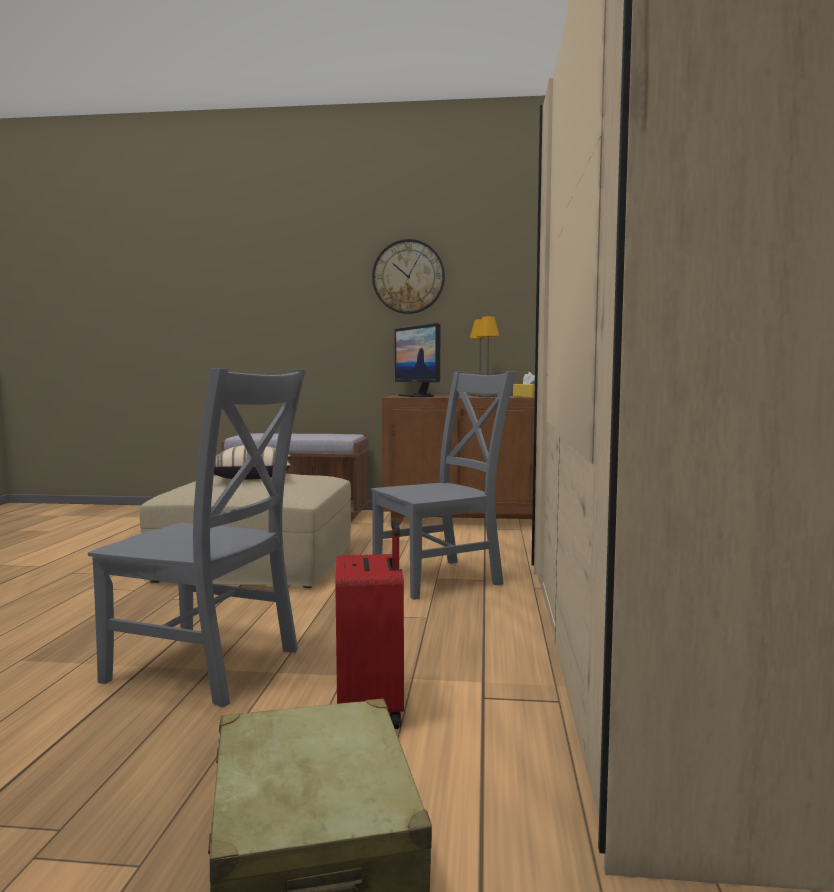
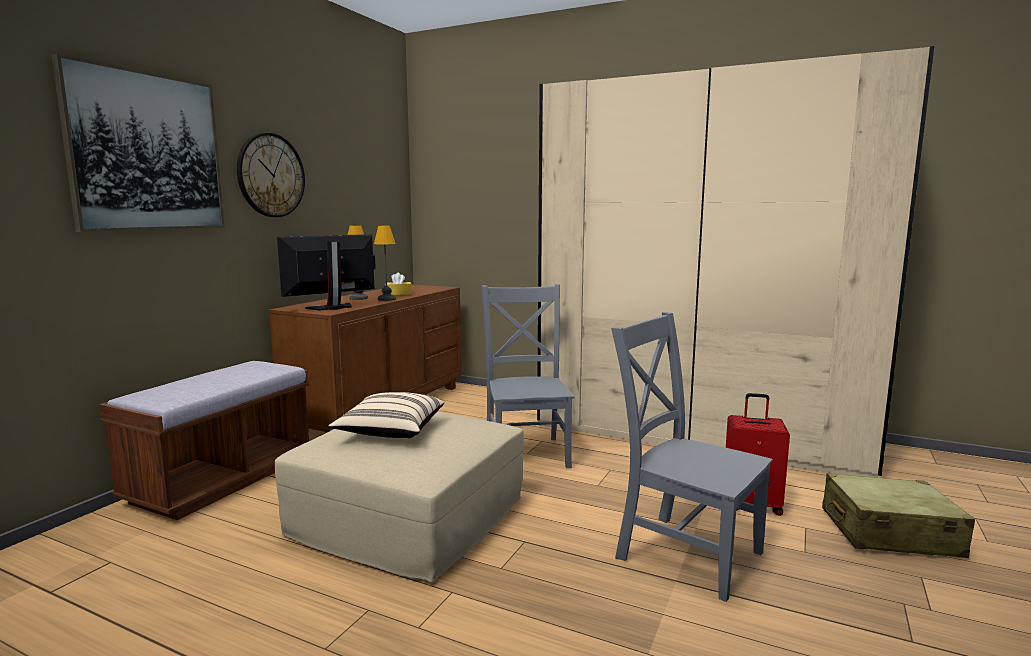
camera: 70 degrees left, 5 degrees up
(209, 667) = (683, 552): grey chair -> grey chair turned 90 degrees counterclockwise
(298, 267) = (146, 152): none -> picture
(418, 396) = (332, 307): monitor -> monitor turned 150 degrees clockwise

